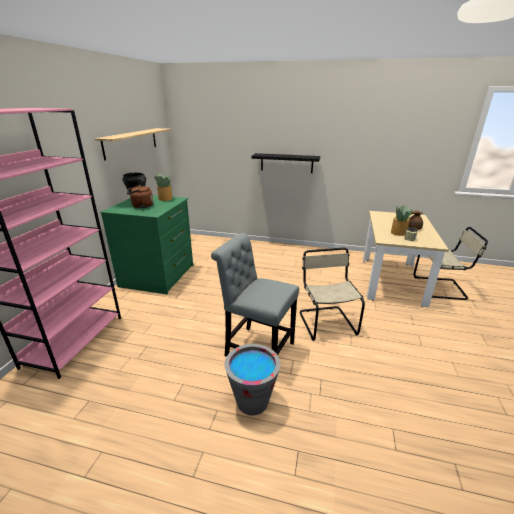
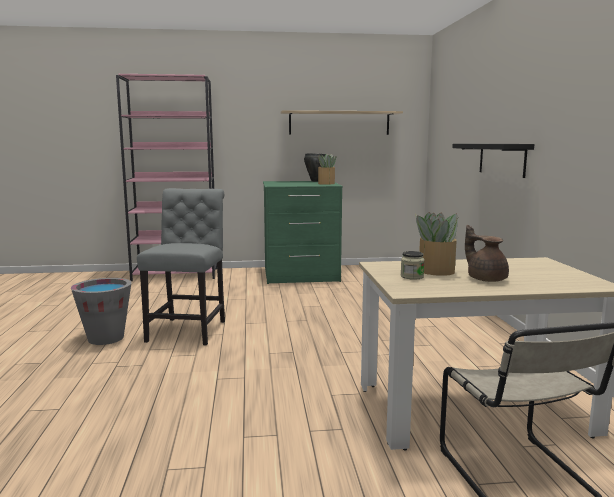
camera: 70 degrees right, 15 degrees down
(141, 206) = (290, 183): brown kettle -> none
(326, 322) = (266, 359): beige chair -> none

